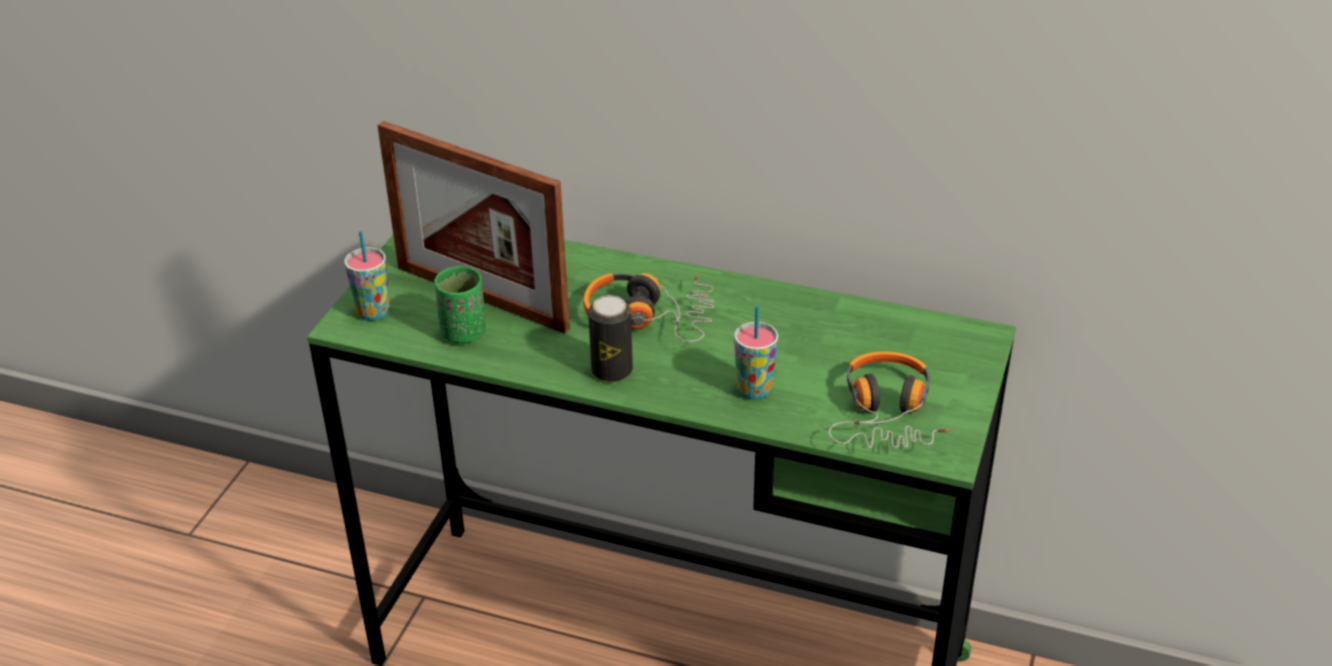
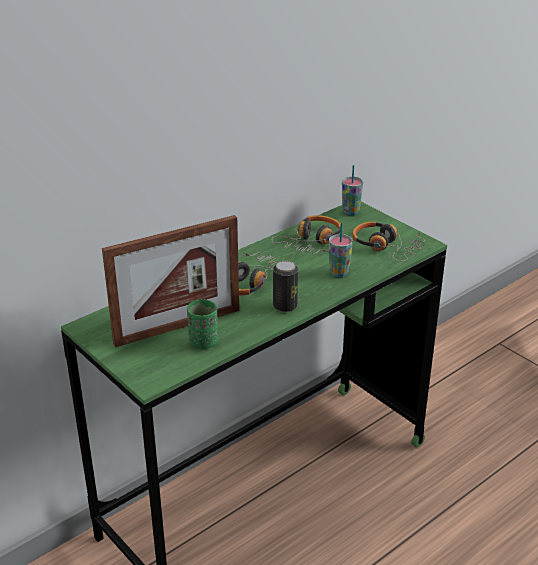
camera: 60 degrees left, 5 degrees down
(373, 312) = (148, 368): cup -> cup (350, 212)
(818, 330) = (311, 242): none -> headphones

